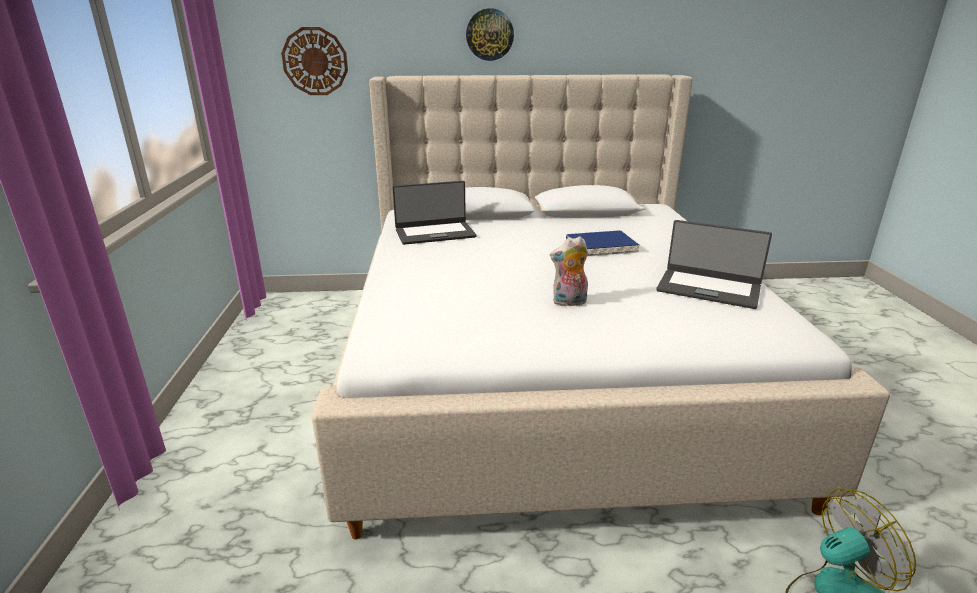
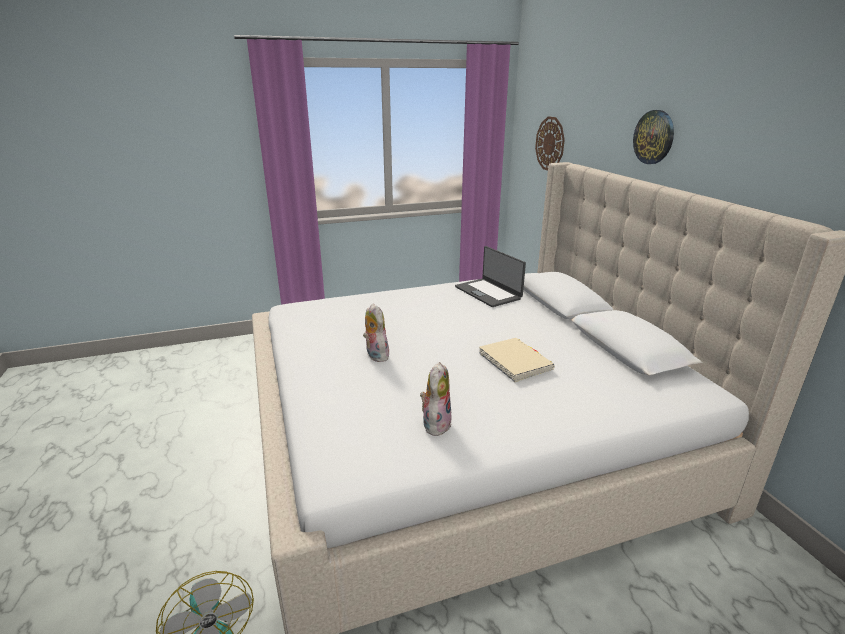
camera: 75 degrees right, 0 degrees up
(601, 246) = (515, 362): blue book -> beige book
(708, 288) = (435, 423): laptop -> plush toy

